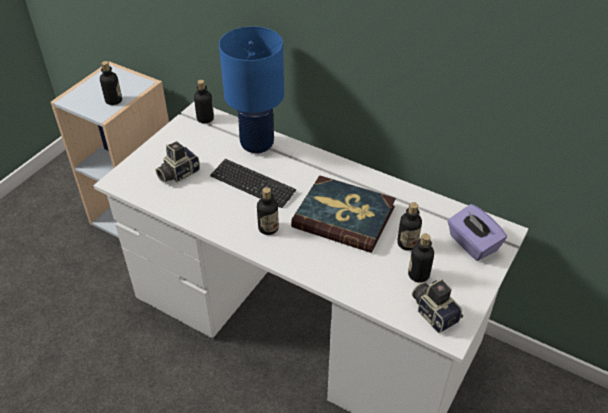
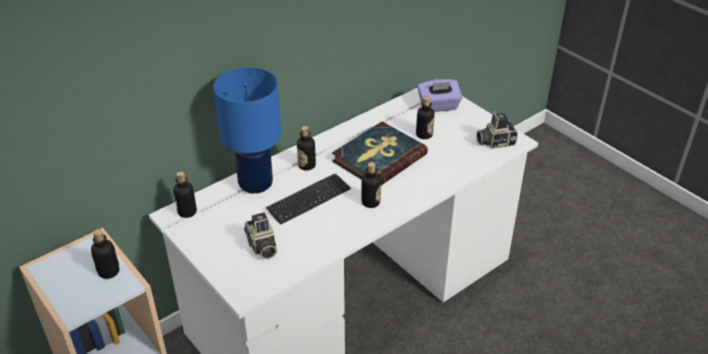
camera: 70 degrees left, 5 degrees down
(418, 275) = (457, 138): bottle -> bottle (306, 165)

